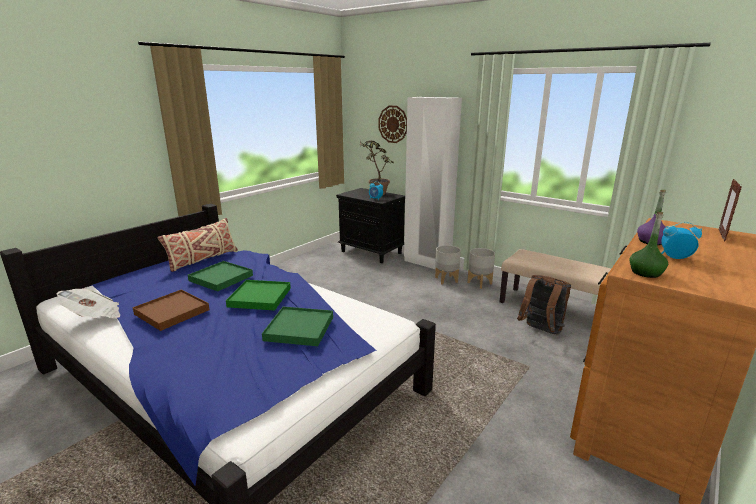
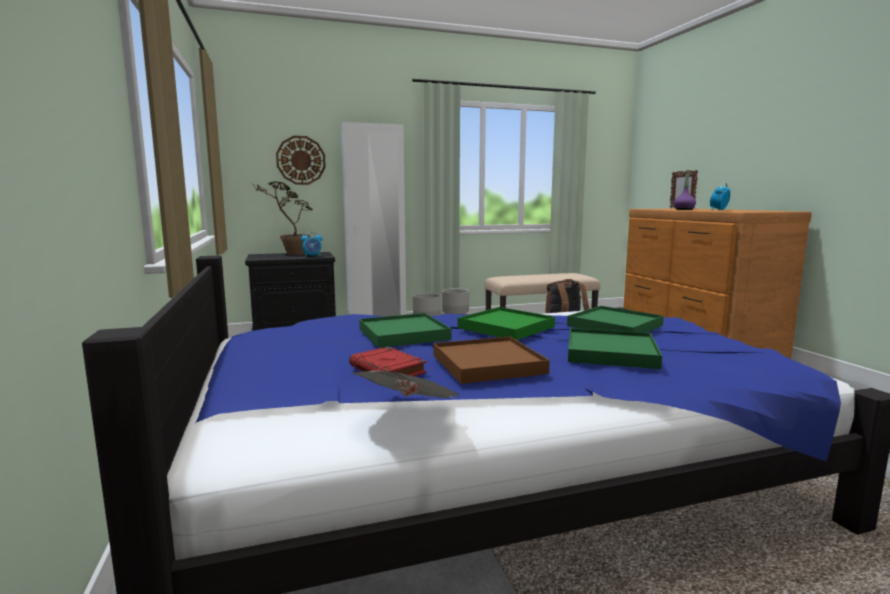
camera: 55 degrees left, 10 degrees down
(155, 294) = (388, 370): none -> red book
(202, 260) = (290, 338): beige pillow -> none
(217, 340) = (611, 353): none -> green tray
(645, 273) = (744, 211): green bottle -> none

